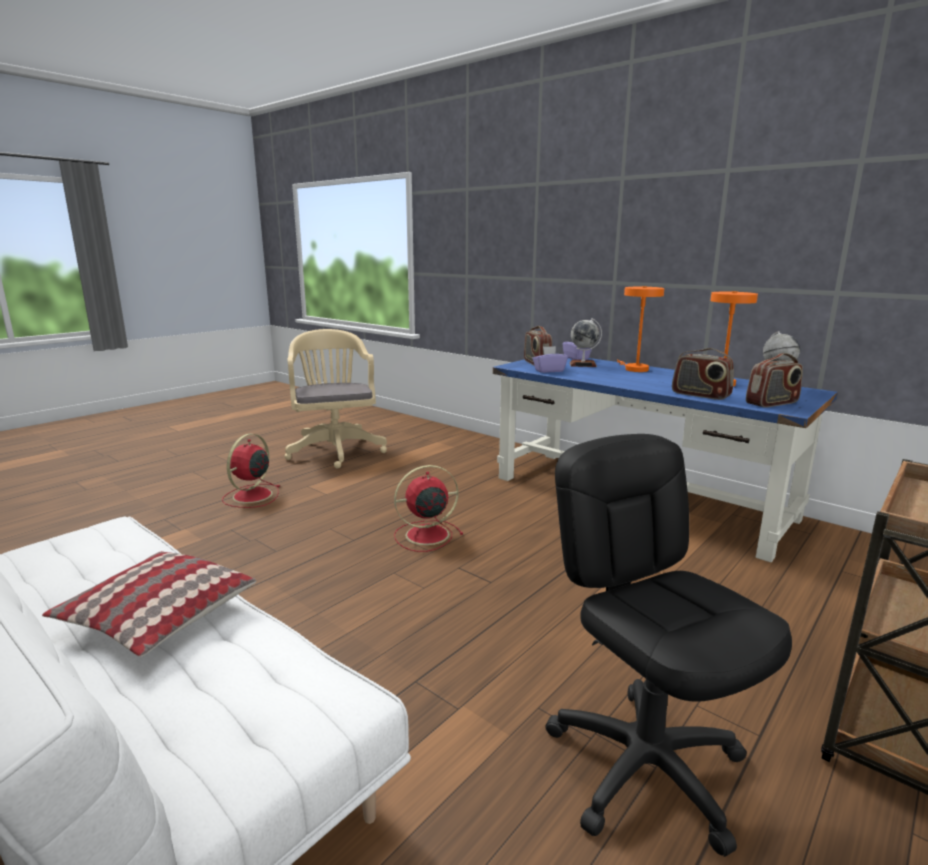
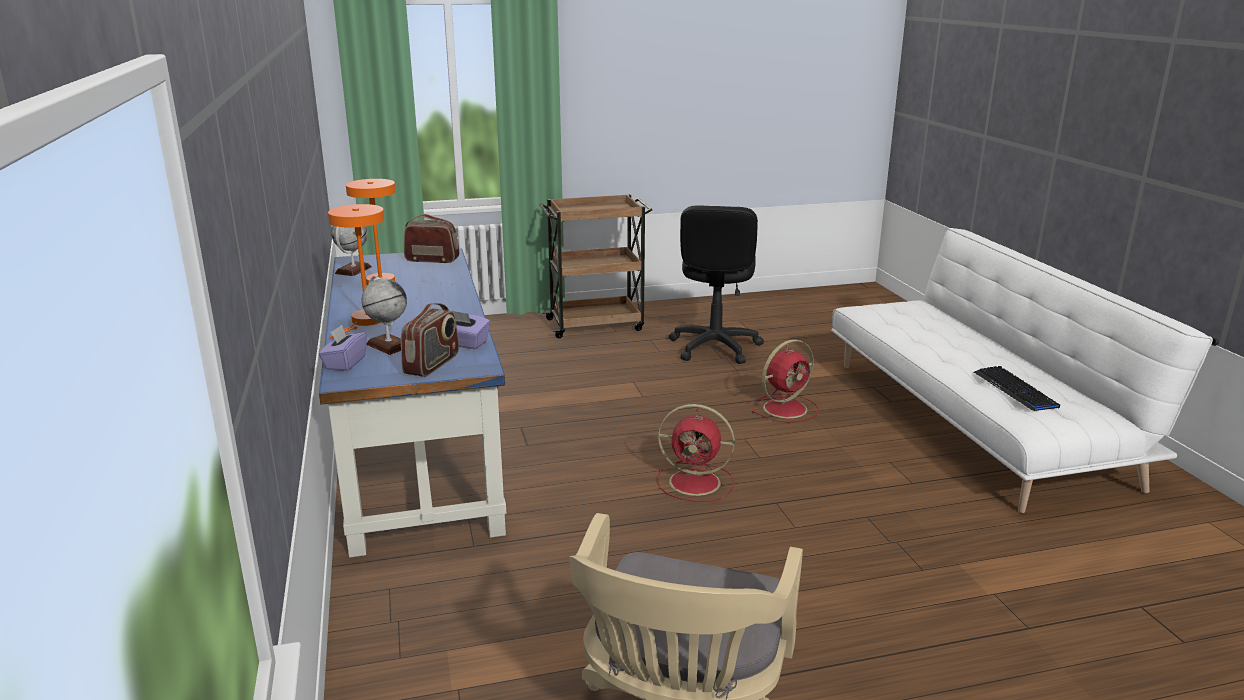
camera: 145 degrees left, 5 degrees up
(99, 560) = (1015, 390): none -> keyboard
(157, 617) = (955, 350): pillow -> none
(251, 496) = (892, 635): red fan -> red fan (786, 408)
(700, 395) = (449, 277): radio -> none

